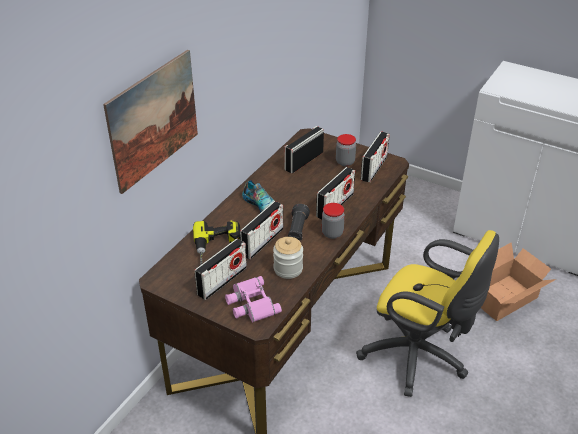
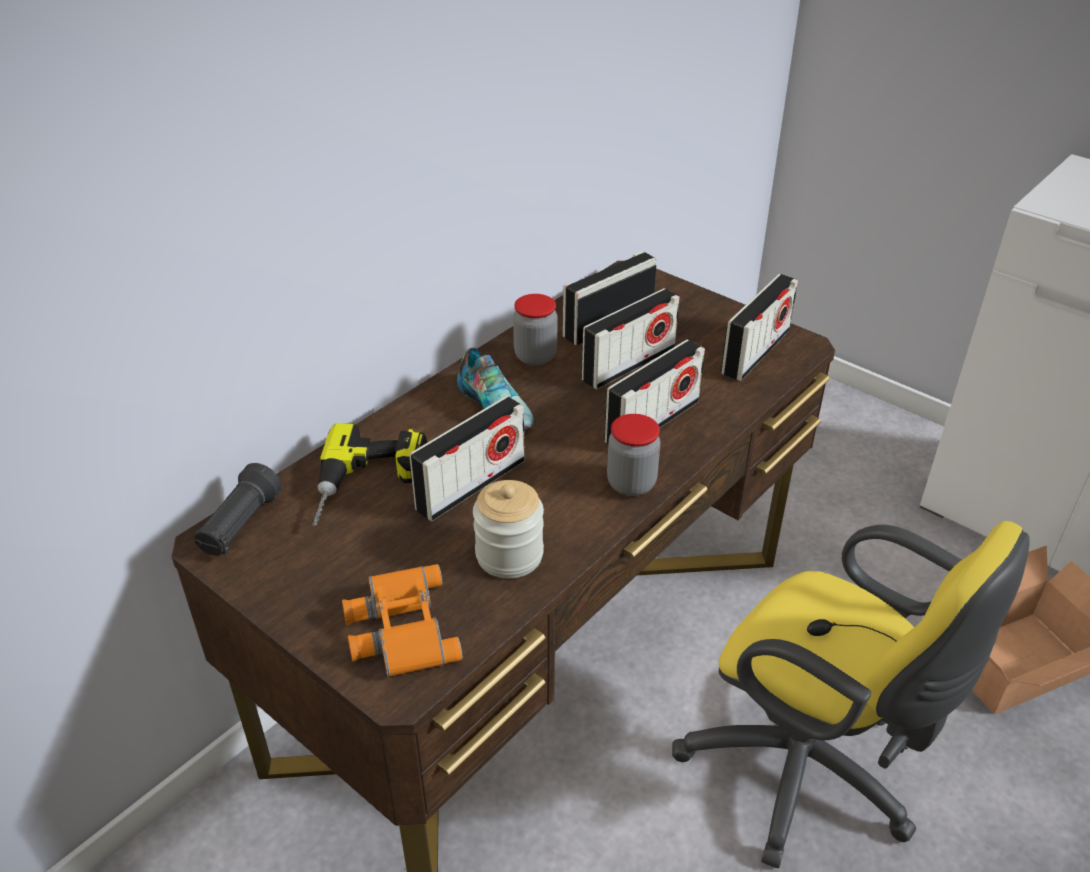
camera: 10 degrees right, 0 degrees up
(153, 120) = (212, 172): picture -> none
(222, 281) = (353, 564): radio -> radio (629, 364)
(250, 303) = (399, 628): pink binoculars -> orange binoculars
(297, 230) = (555, 467): black flashlight -> black flashlight (240, 526)
(345, 162) = (695, 333): jar -> jar (535, 356)

